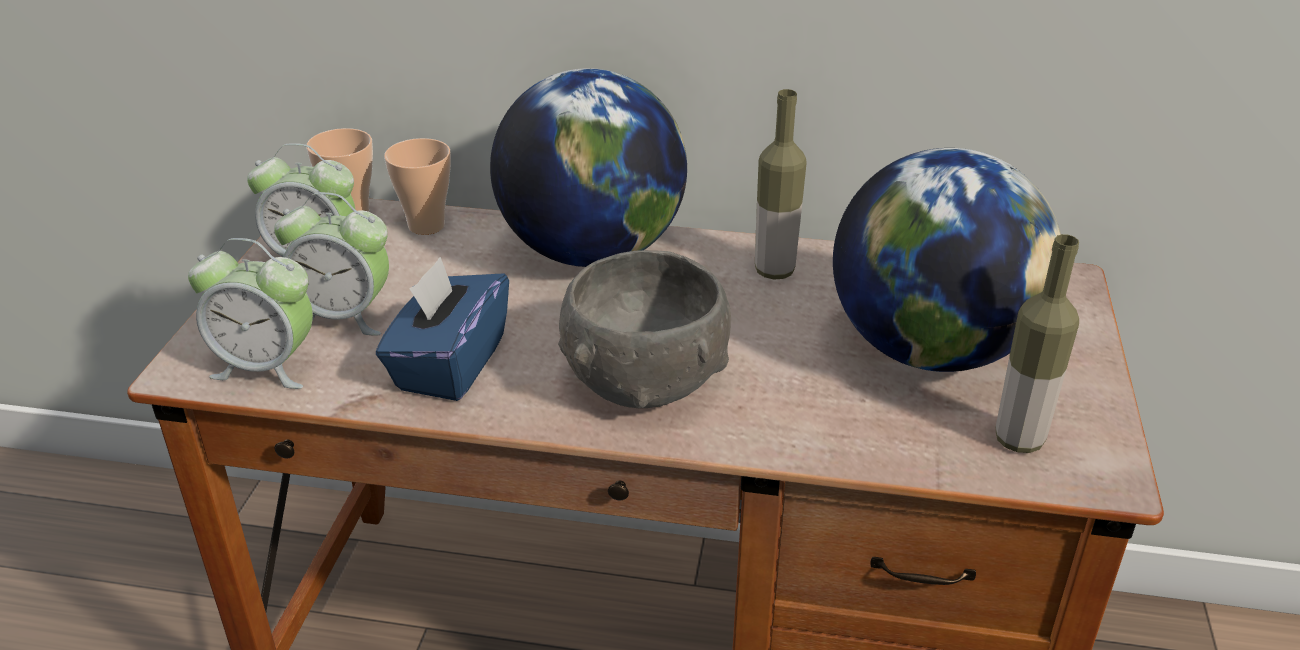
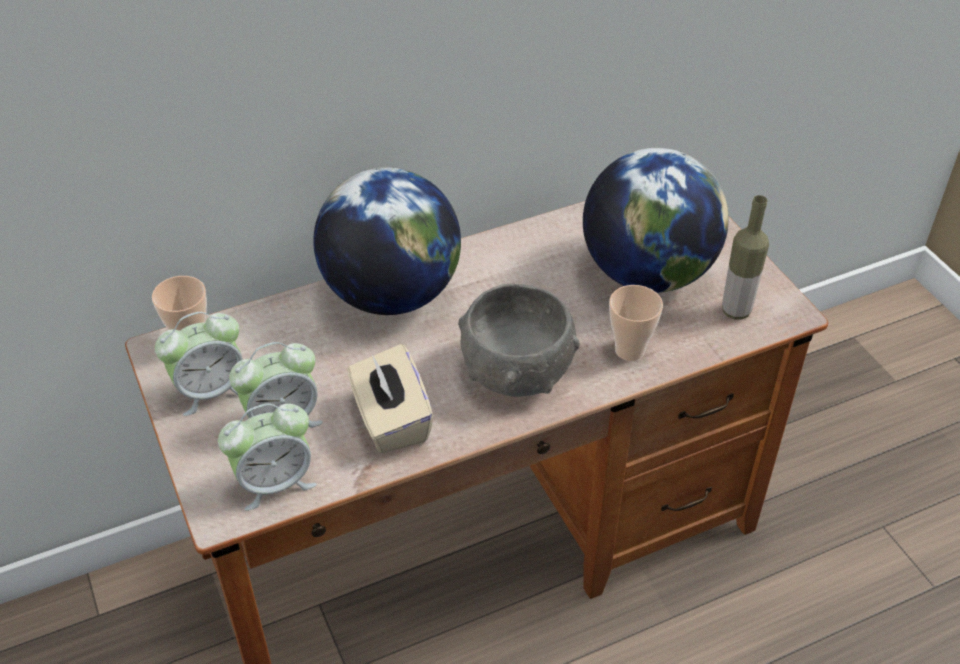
camera: 35 degrees left, 10 degrees up
(426, 225) = (256, 325): cup -> cup (629, 350)
(449, 364) = (391, 420): blue tissue box -> beige tissue box
(774, 271) = (516, 257): bottle -> none

